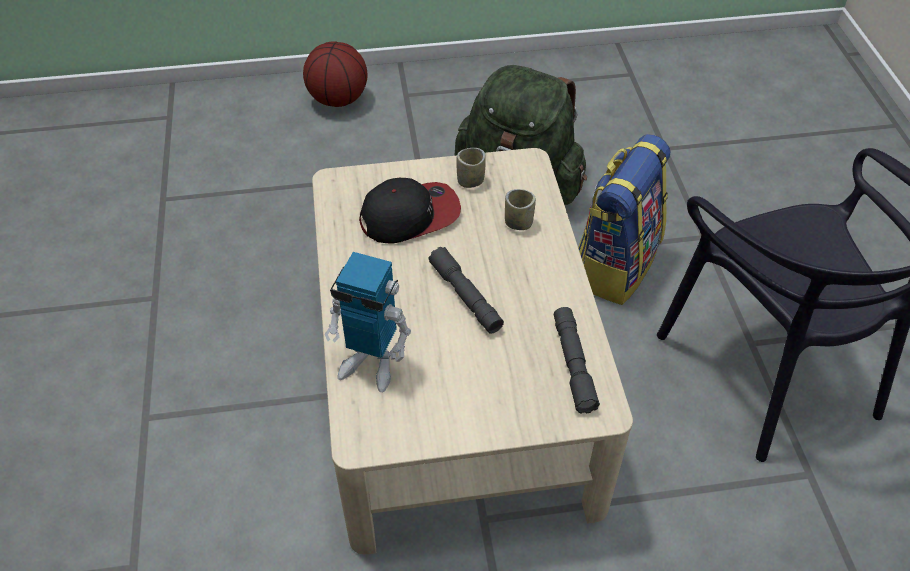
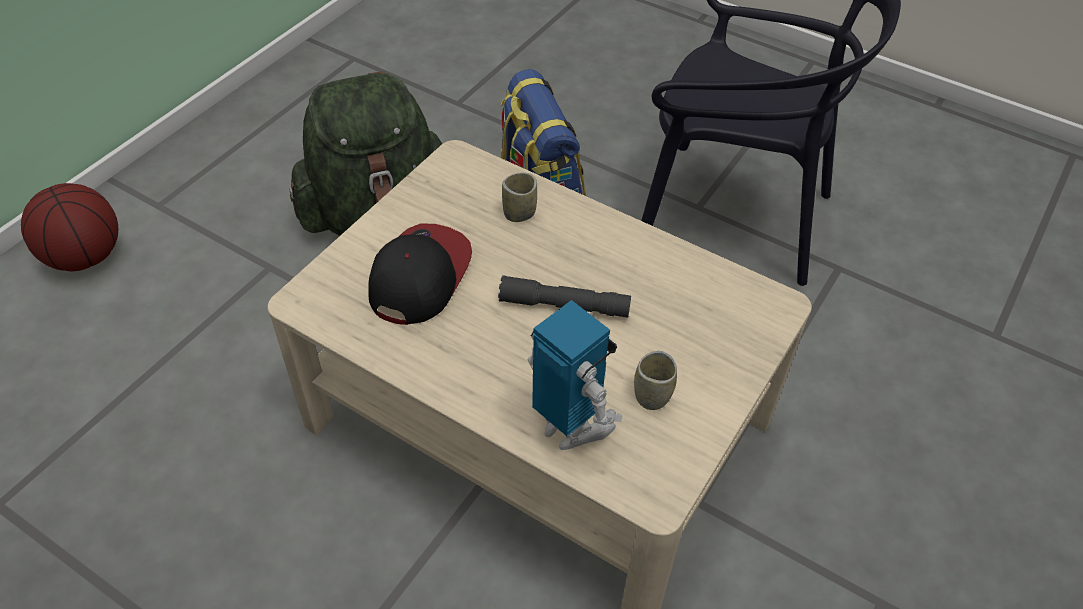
camera: 50 degrees left, 0 degrees up
(371, 364) = (570, 427): toy robot -> toy robot turned 105 degrees counterclockwise
(470, 181) = (429, 208): cup -> cup (652, 395)
(573, 364) = (714, 289): grey flashlight -> none

